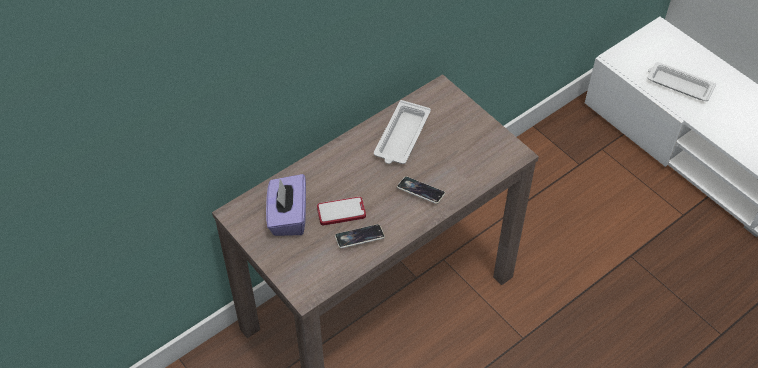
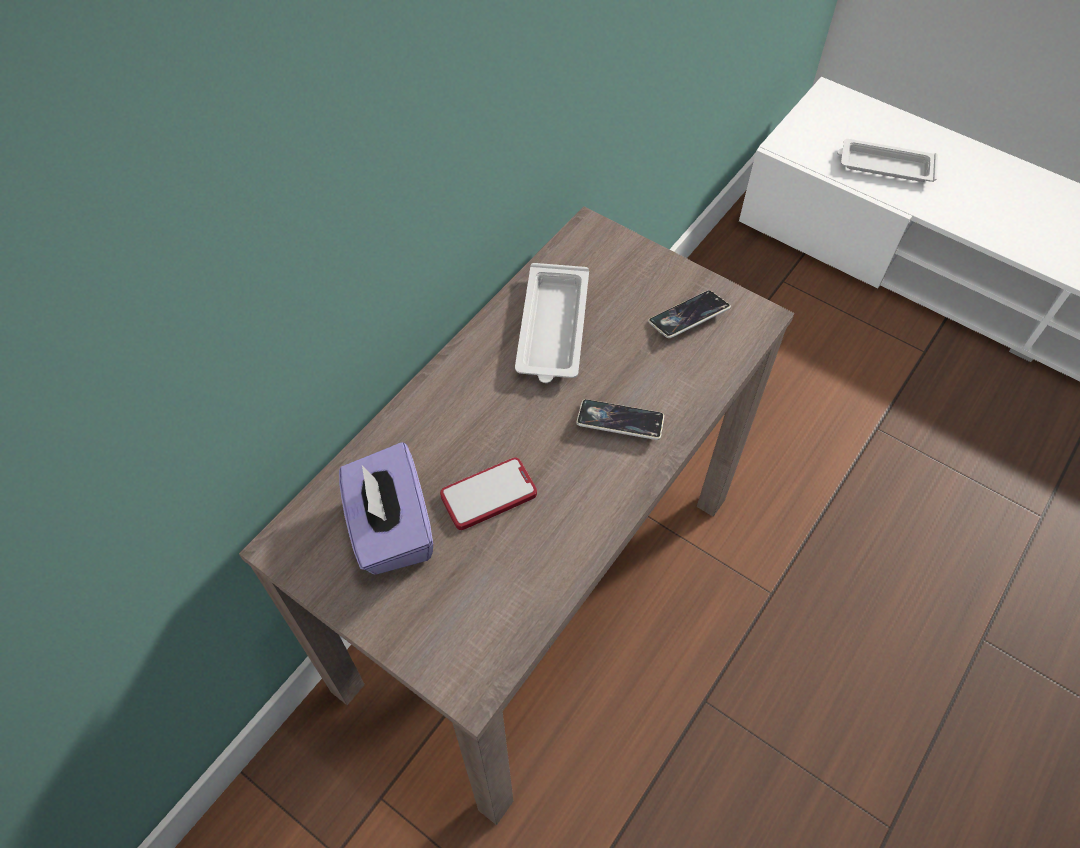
camera: 15 degrees left, 5 degrees up
(359, 238) = (539, 539): phone -> phone (688, 317)

